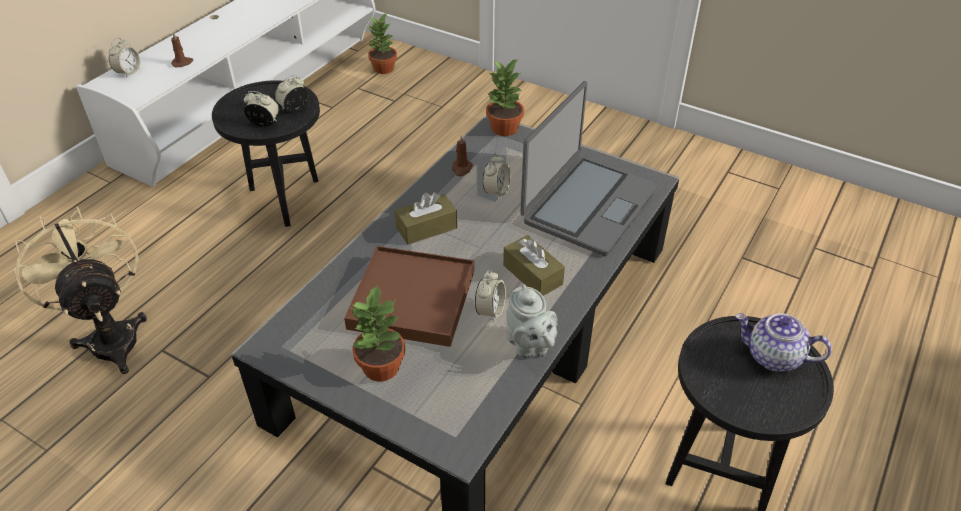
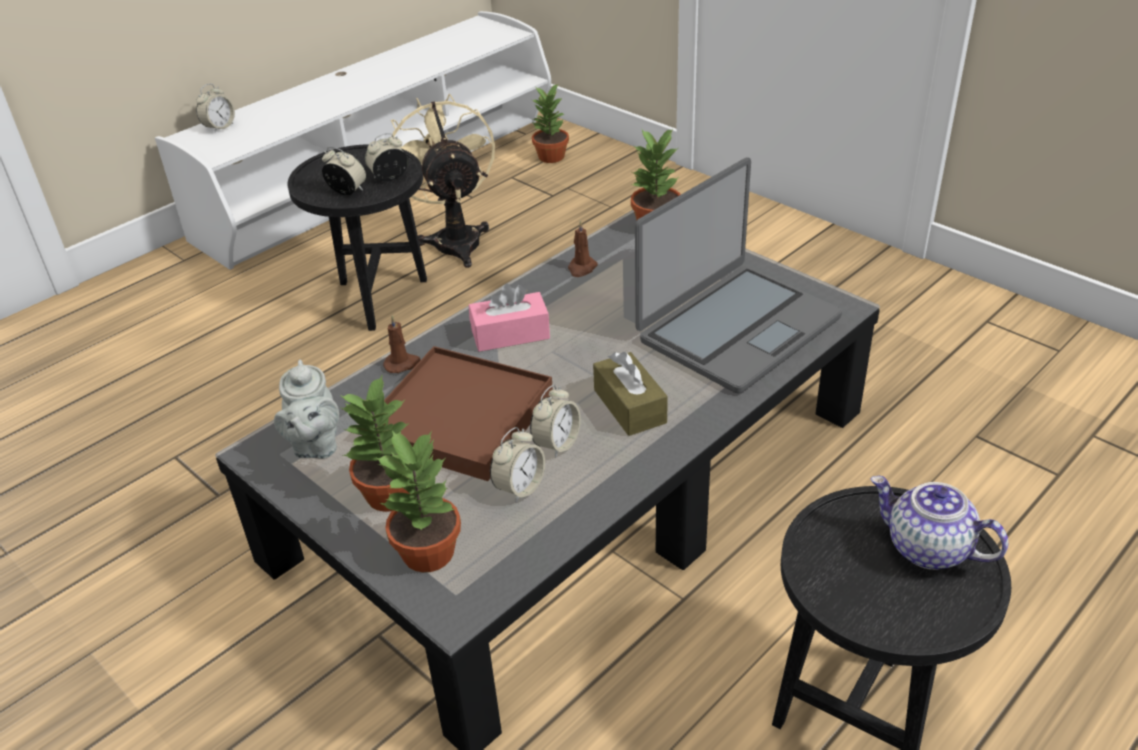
camera: 15 degrees right, 5 degrees down
(111, 336) = (124, 433): beige fan -> beige fan (454, 239)
(182, 63) = (284, 121): brown candle -> brown candle (402, 364)
(426, 228) = (510, 334): brown tissue box -> pink tissue box
(426, 407) = (429, 551): none -> potted plant
(496, 191) = (617, 299): alarm clock -> alarm clock (519, 488)
(529, 346) = (593, 494): grey teapot -> grey teapot (315, 445)

